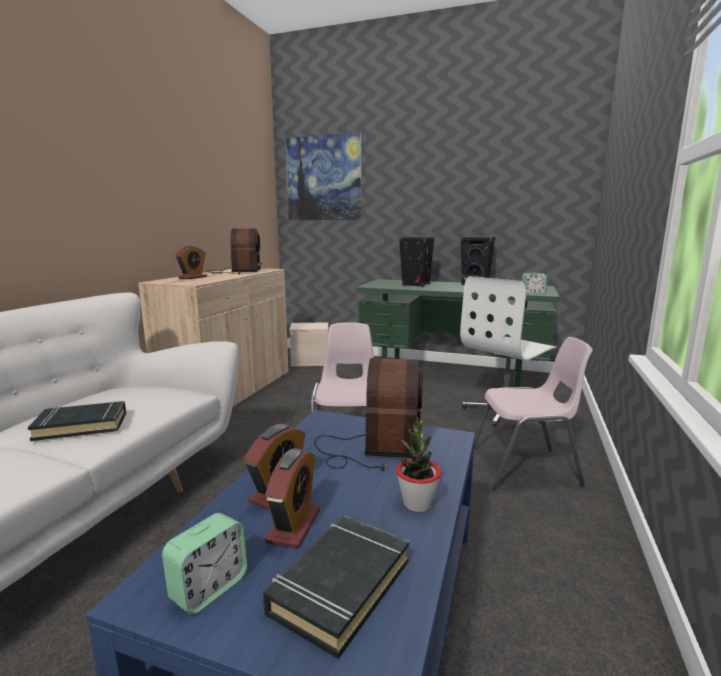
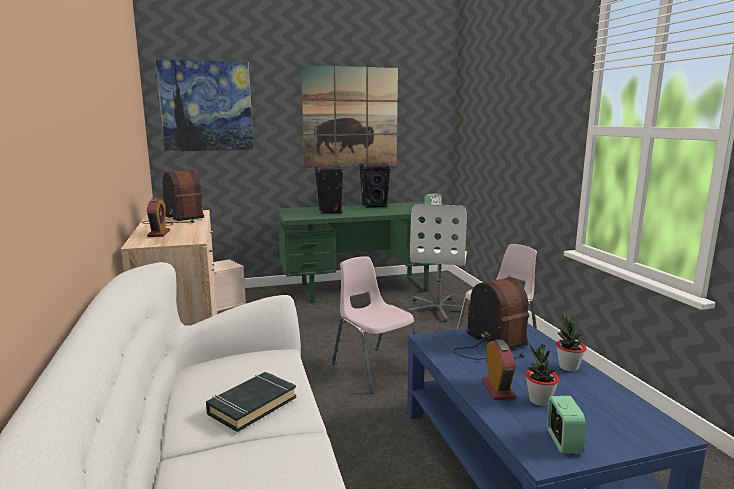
camera: 35 degrees left, 0 degrees up
(293, 526) = (539, 401): alarm clock -> potted plant
(340, 586) = (607, 414): black book -> none
(462, 185) = (350, 117): none -> picture

